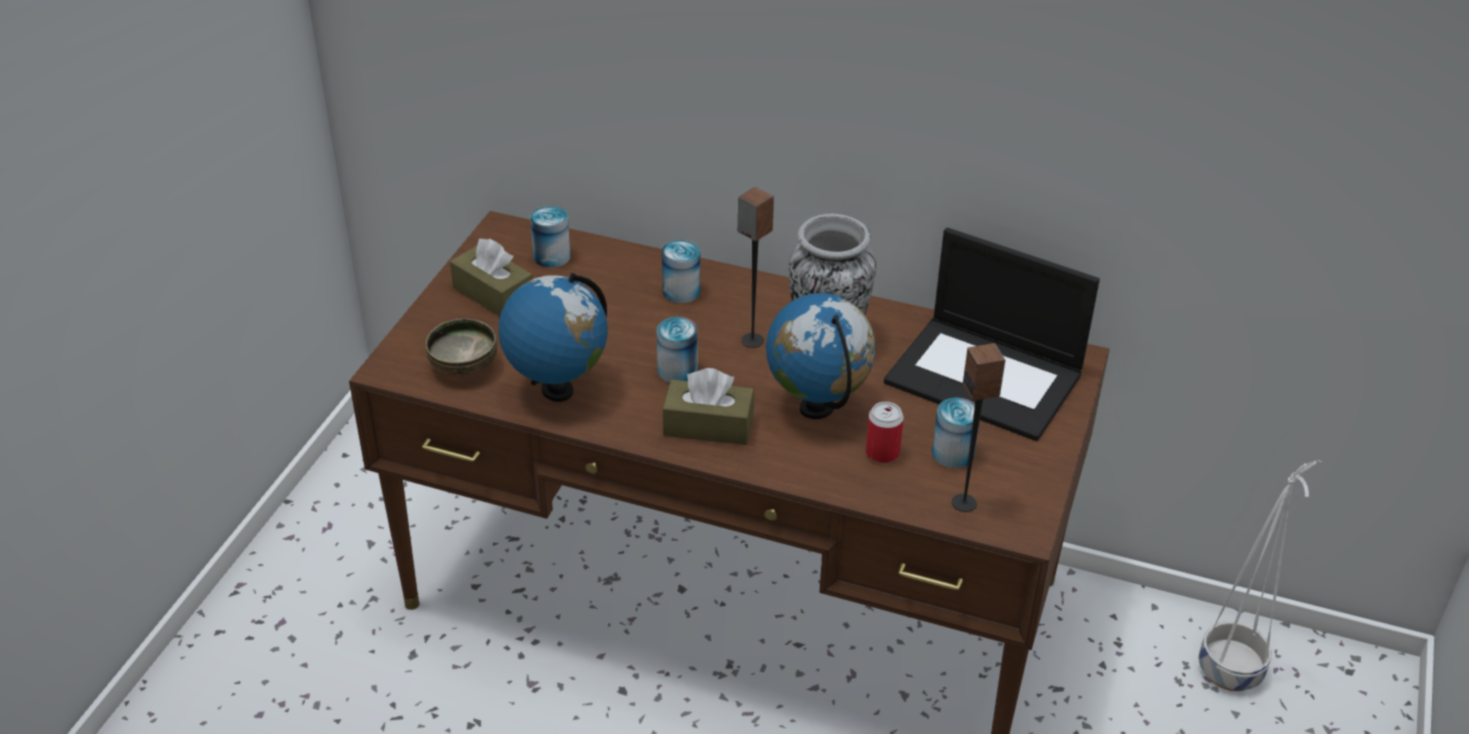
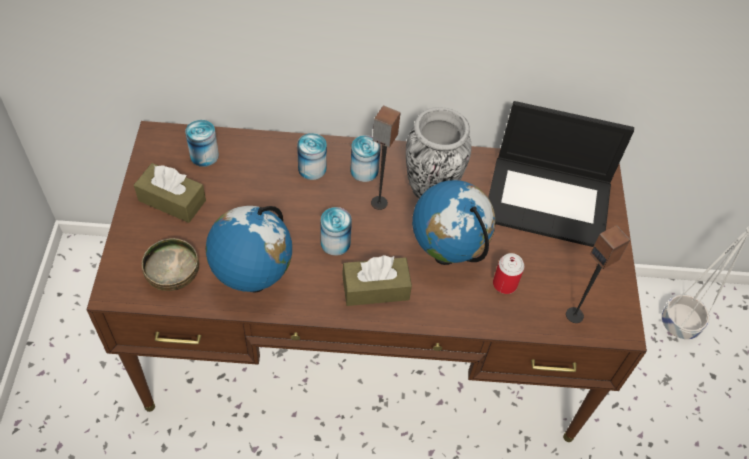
camera: 20 degrees left, 15 degrees up
(953, 454) = (551, 273): can -> can (364, 170)

